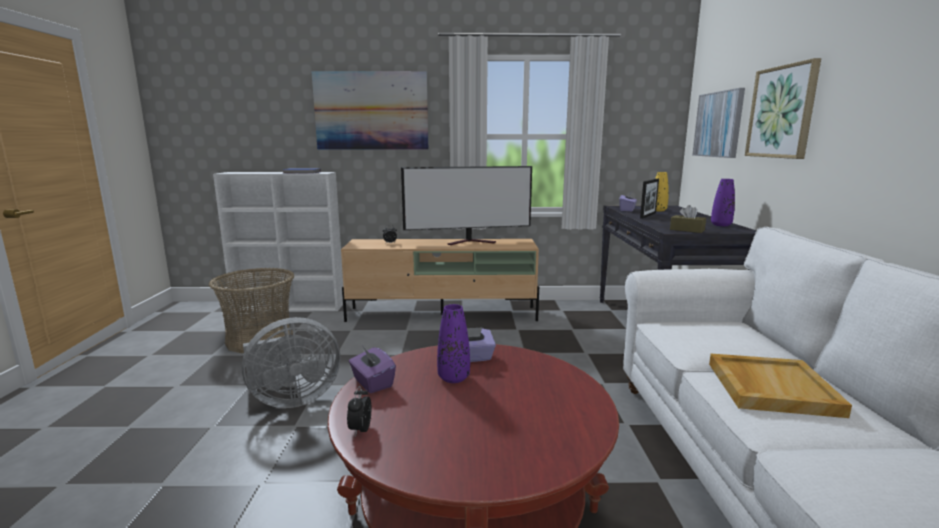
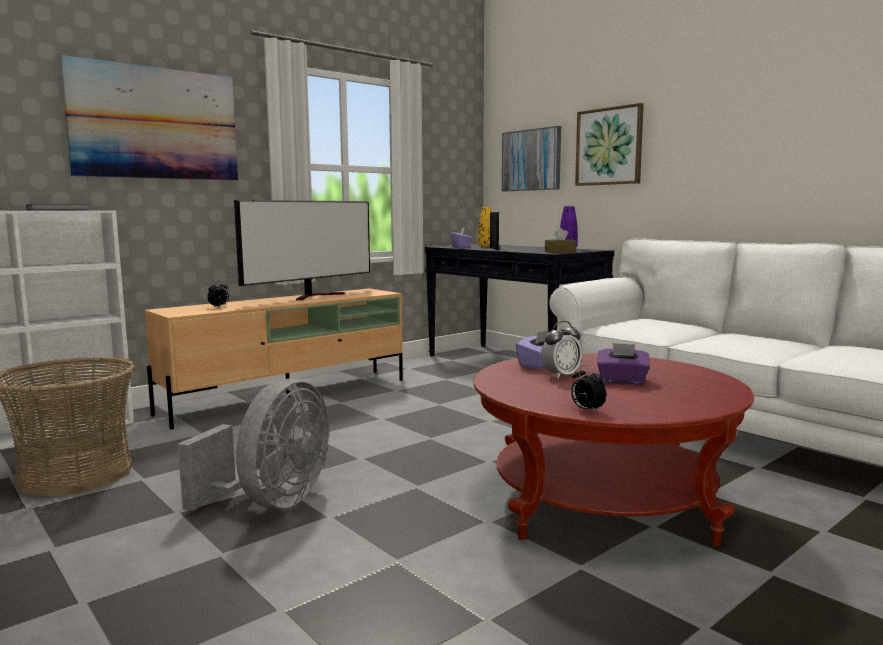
camera: 40 degrees left, 5 degrees down
(372, 383) = (512, 392): purple tissue box -> purple tissue box (622, 380)
(453, 378) = (561, 375): purple vase -> alarm clock
(770, 387) = (728, 340): beige tray -> none

